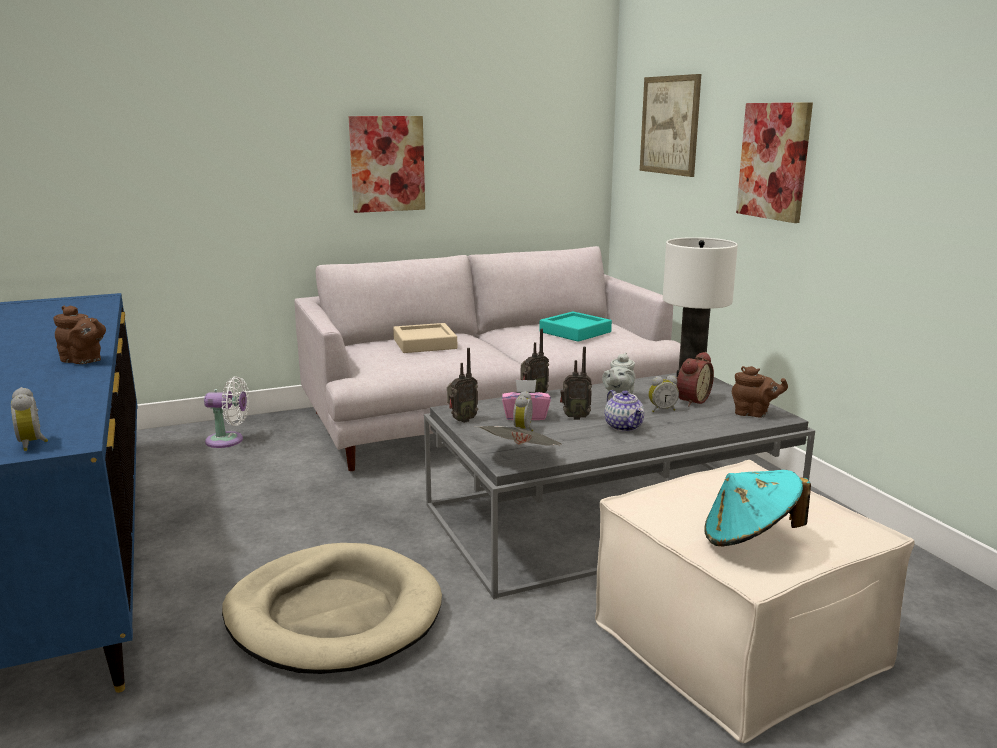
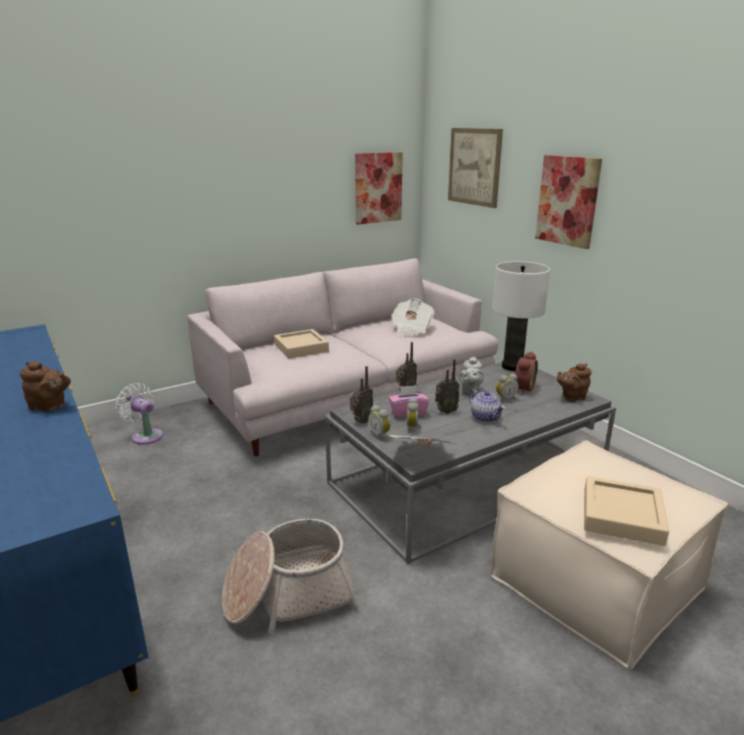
camera: 10 degrees left, 5 degrees up
(34, 444) = (52, 513): alarm clock -> alarm clock (380, 435)
(228, 441) = (145, 435): white fan -> white fan turned 135 degrees counterclockwise
(334, 614) = (288, 594): beige dog bed -> basket
(387, 164) = (255, 201): picture -> picture (378, 187)
(575, 332) = (411, 329): turquoise tray -> newspaper
(749, 538) = (622, 516): turquoise hat -> beige tray
(754, 414) = (571, 397): brown teapot -> brown teapot turned 150 degrees clockwise

